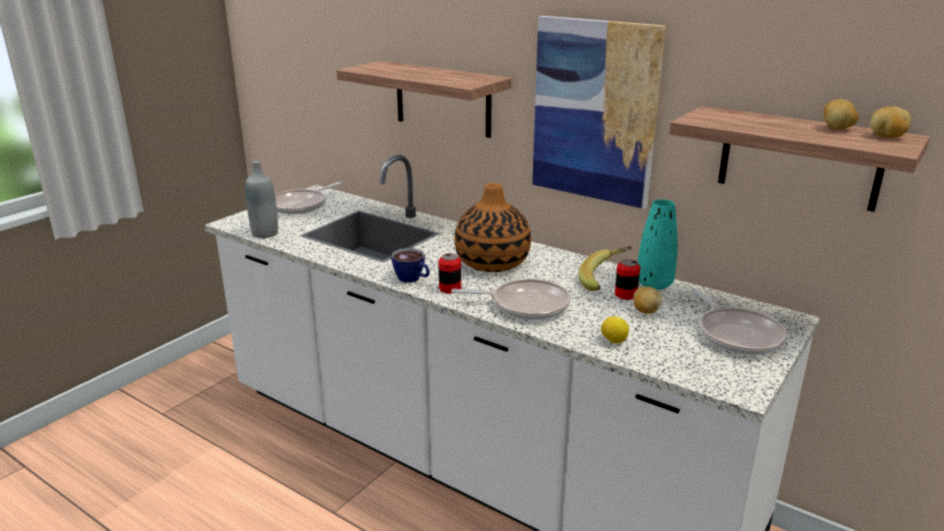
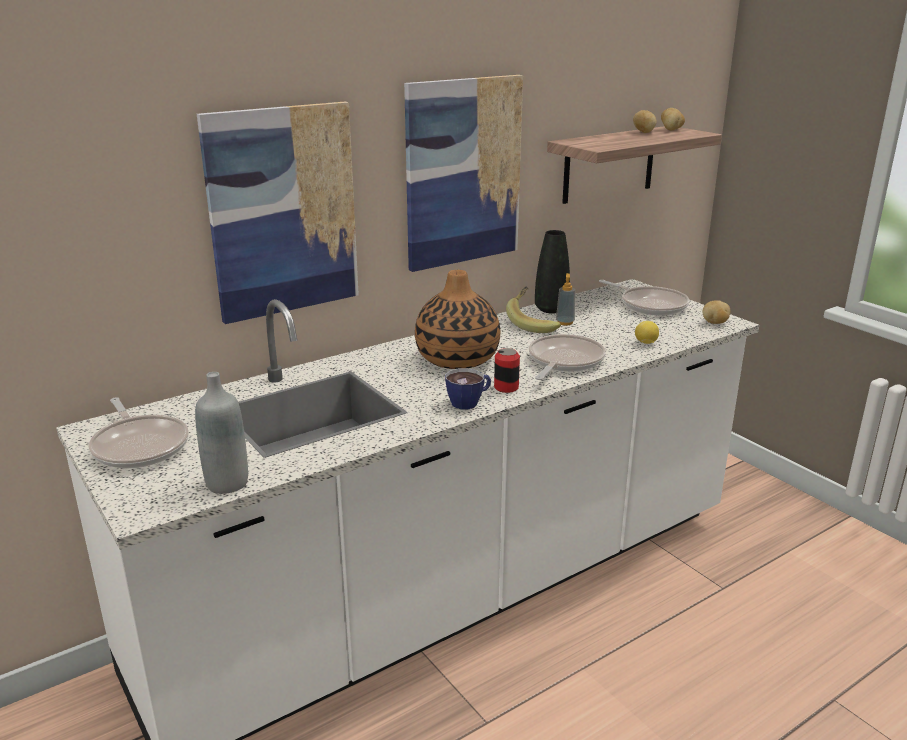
camera: 70 degrees left, 0 degrees up
(443, 99) = (283, 212): shelf -> picture
(625, 295) = (565, 322): can -> soap dispenser
(645, 311) = (599, 322): potato -> potato (715, 323)
(654, 284) = (551, 309): turquoise vase -> black vase
(737, 334) = (650, 305): frying pan -> frying pan turned 45 degrees clockwise

